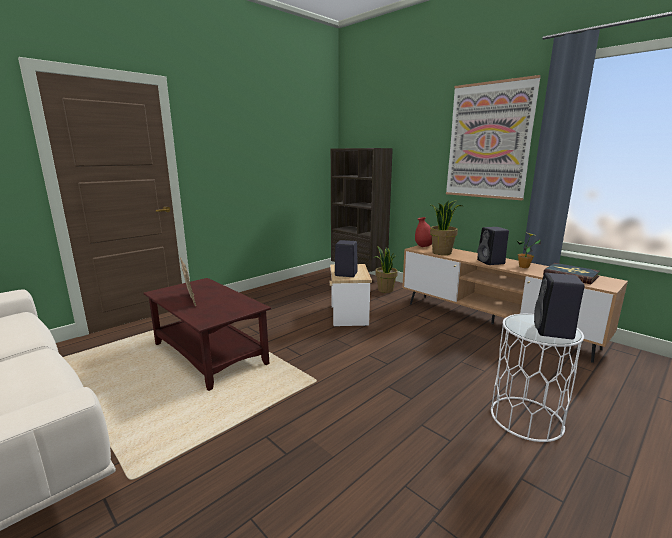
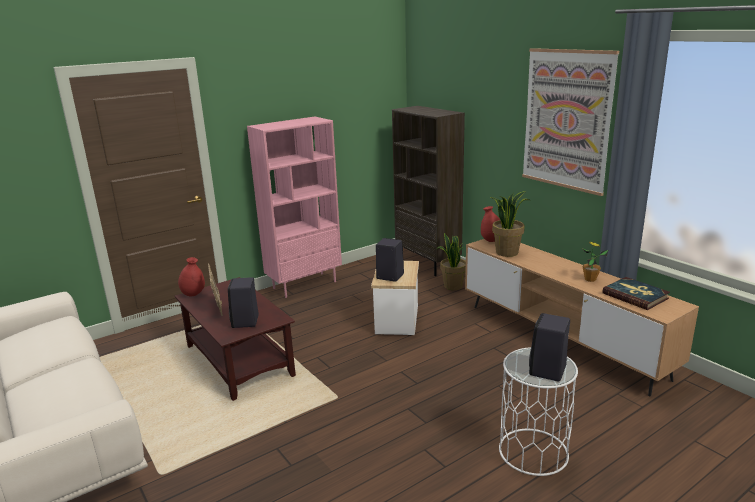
camera: 10 degrees right, 5 degrees up
(163, 291) = (193, 294): none -> red vase
(259, 292) = (304, 284): none -> pink bookcase
(491, 262) = (556, 271): black speaker -> black speaker (245, 322)

